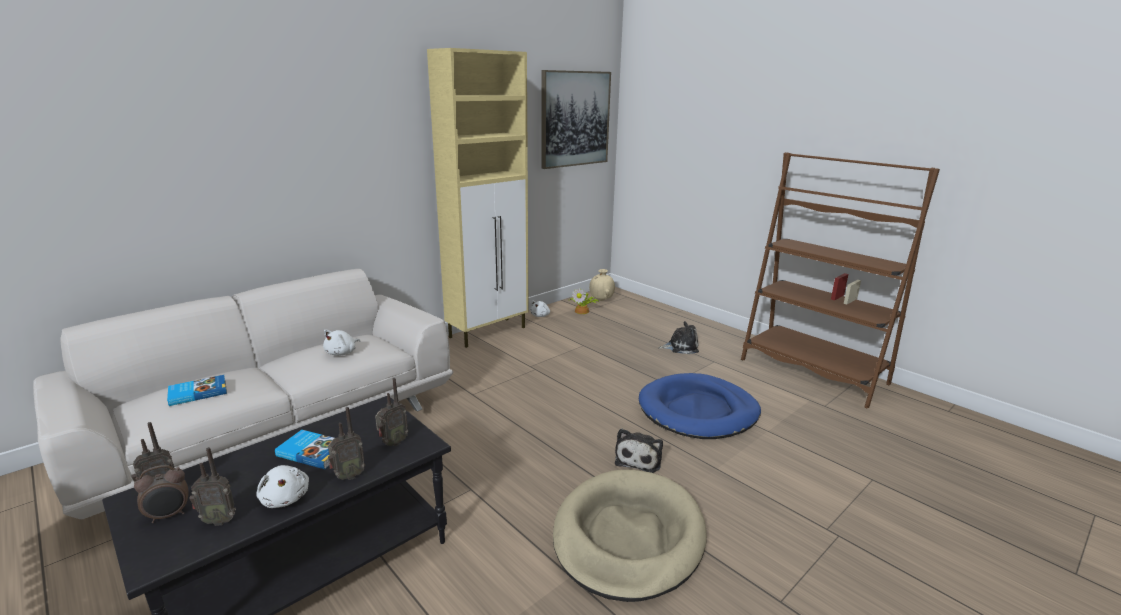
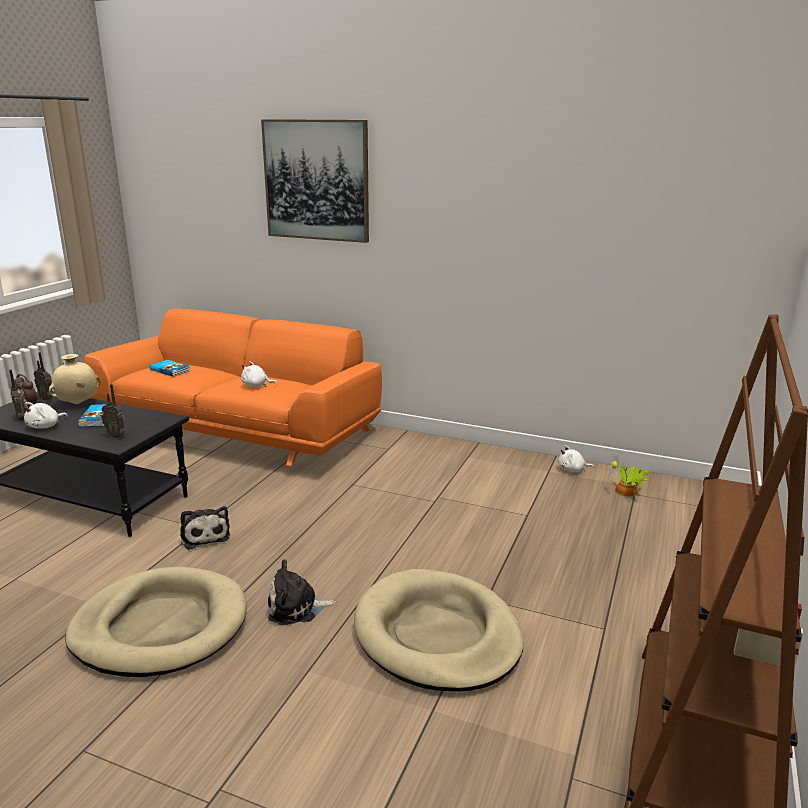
camera: 65 degrees right, 0 degrees up
(276, 430) = (240, 431): white sofa -> orange sofa
(348, 476) = (72, 435): radio -> none
(488, 332) = (490, 454): beige cabinet -> none
(575, 119) = (701, 213): picture -> picture (316, 180)
(601, 300) = (684, 496): beige vase -> beige vase (77, 404)
(680, 347) = (616, 589): plush toy -> plush toy (205, 535)
(698, 411) = (437, 635): blue dog bed -> beige dog bed

